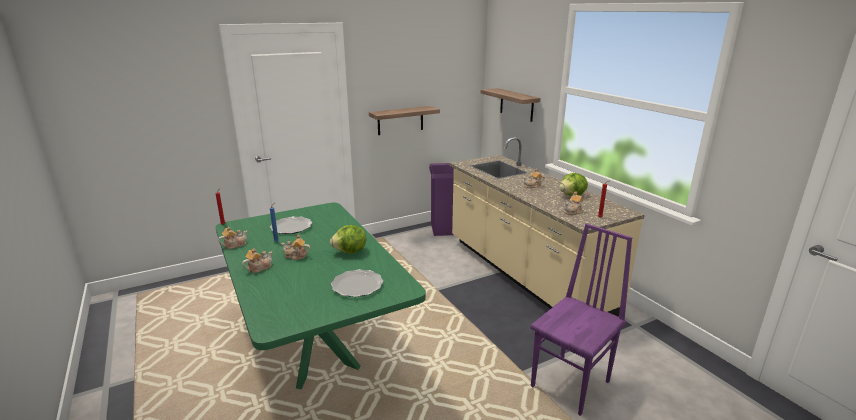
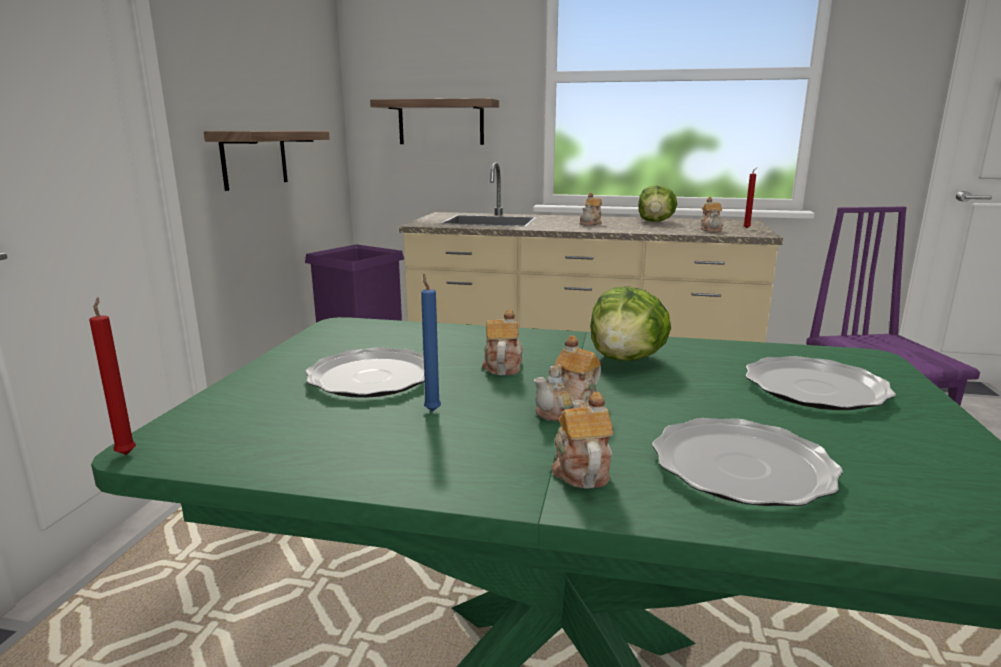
camera: 50 degrees left, 5 degrees down
(234, 245) = (337, 470): teapot -> teapot (502, 366)
(278, 286) = (743, 468): none -> plate

